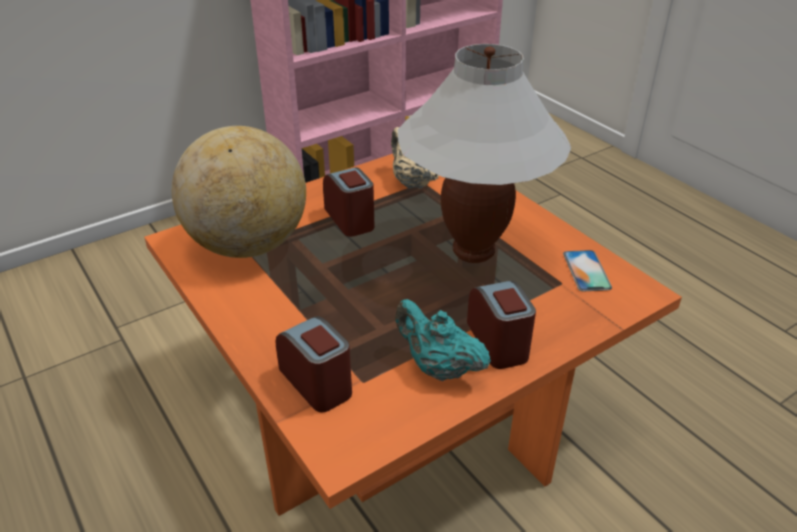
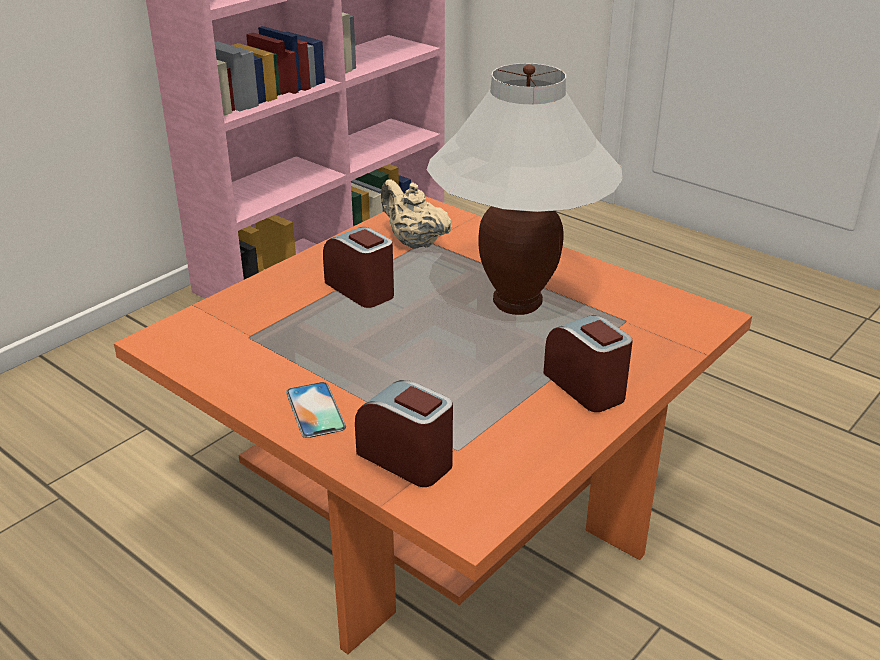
camera: 15 degrees left, 5 degrees down
(249, 245) = (252, 333): globe -> none
(438, 367) = (534, 422): turquoise teapot -> none
(586, 271) = (646, 305): phone -> phone (315, 410)

